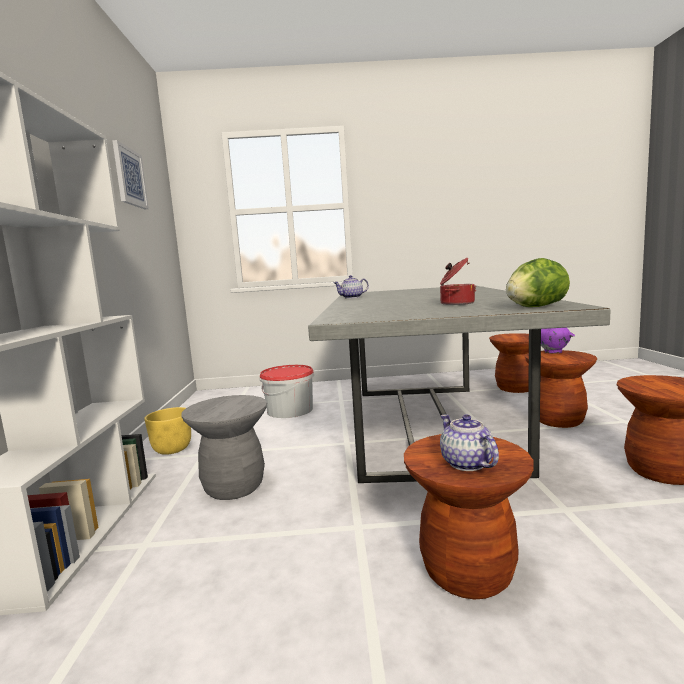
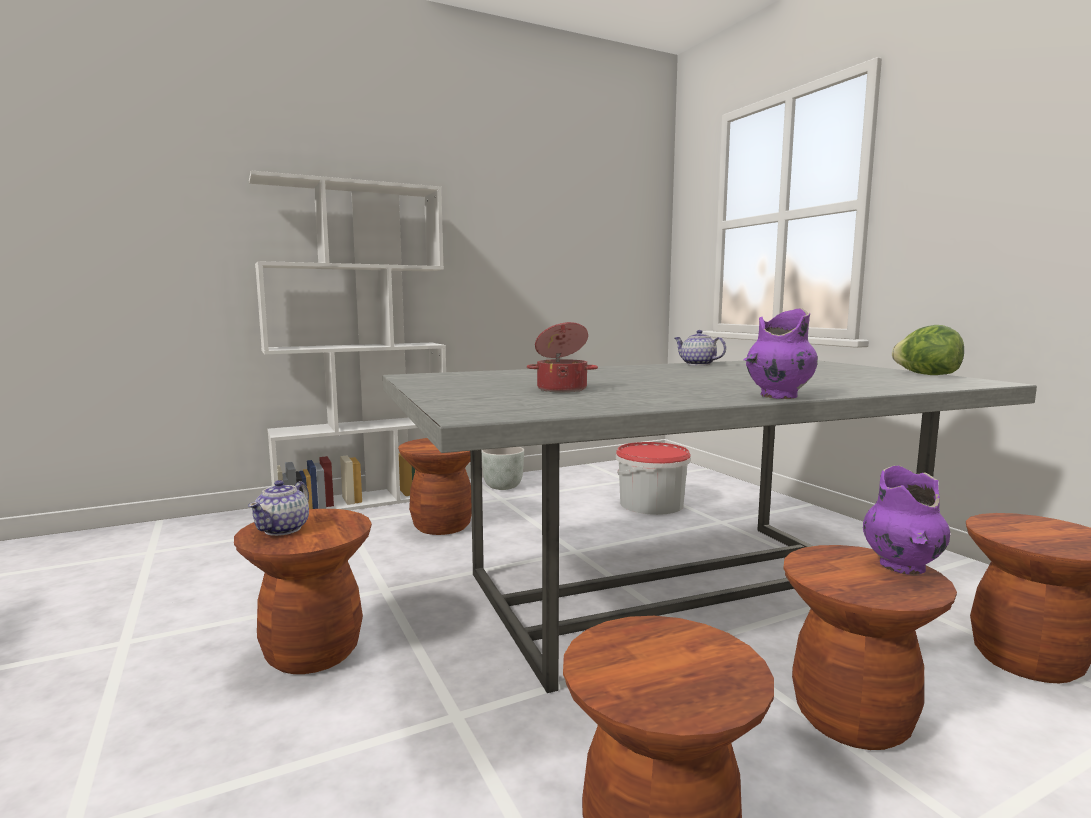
camera: 65 degrees right, 0 degrees up
(129, 177) = (565, 202): picture -> none
(172, 449) = (503, 487): yellow planter -> grey planter
(234, 487) = (442, 526): grey stool -> brown stool
(467, 463) = (283, 529): teapot -> teapot turned 150 degrees clockwise
(502, 292) = (778, 396): none -> purple vase
(535, 307) = (477, 407): lettuce -> lettuce (926, 374)

